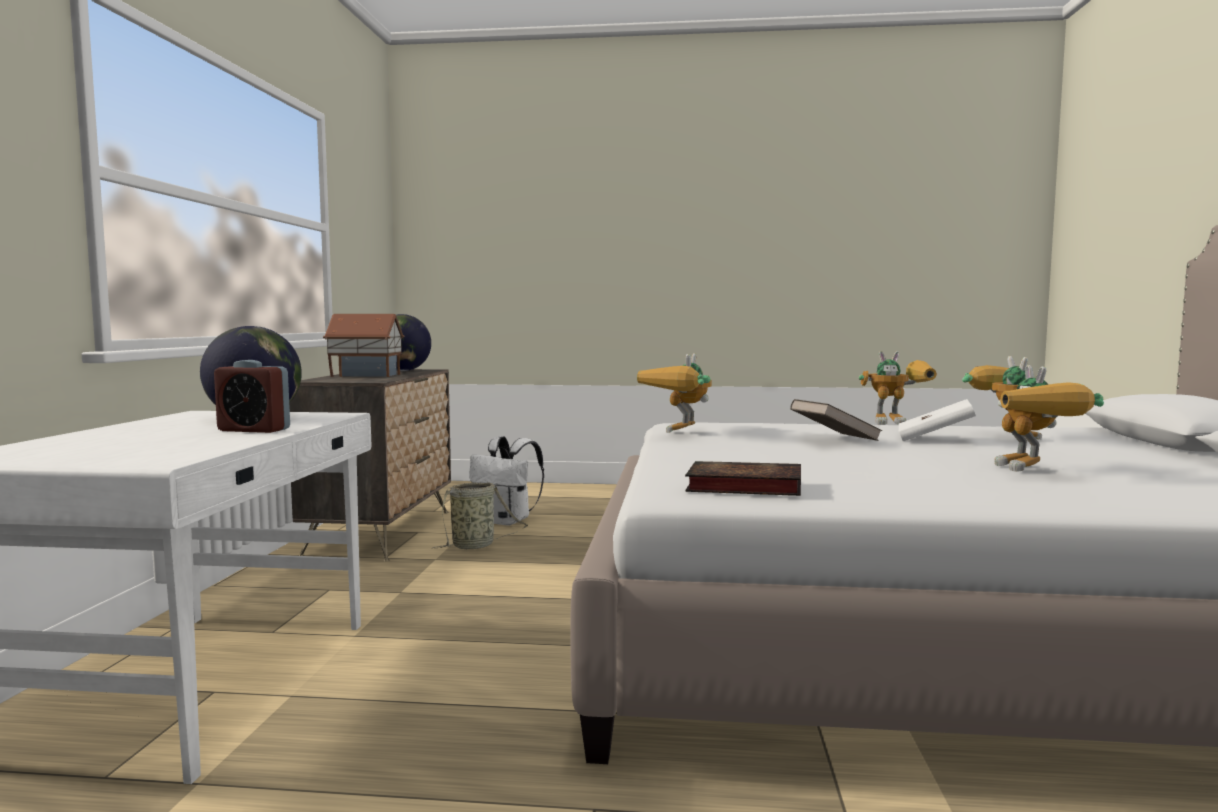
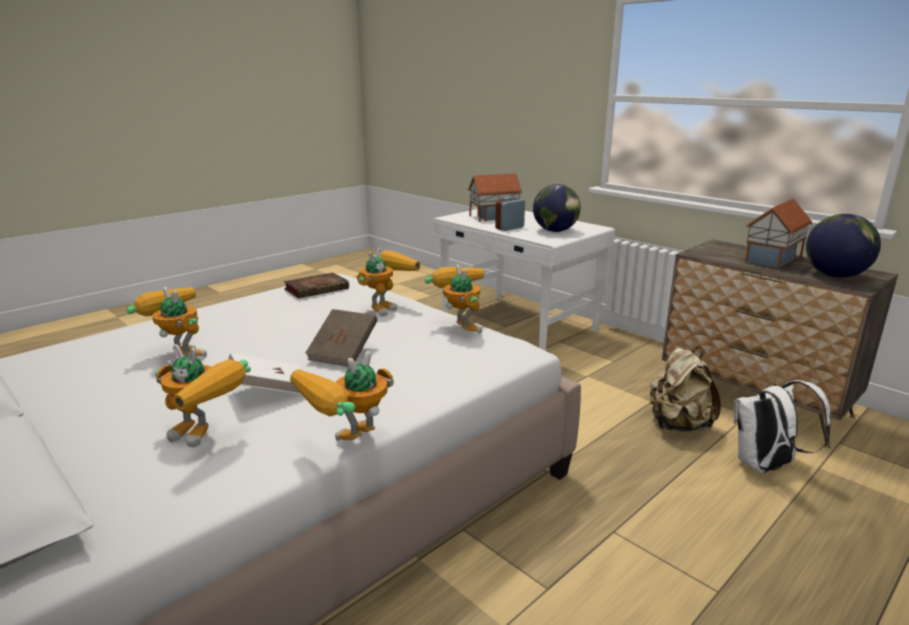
camera: 130 degrees right, 15 degrees up
(132, 445) = (493, 217): none -> toy house
(476, 546) = (677, 425): basket -> beige backpack
(703, 455) = (386, 307): none -> toy robot

